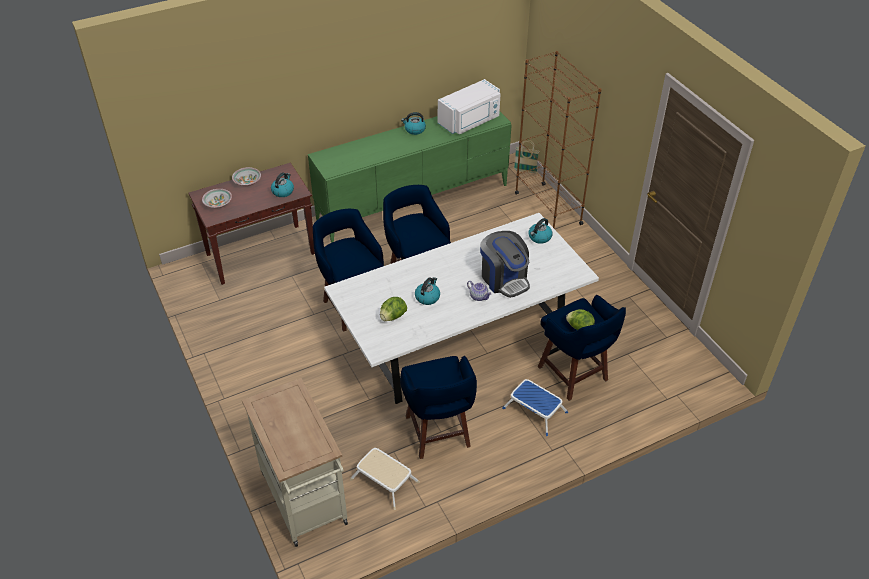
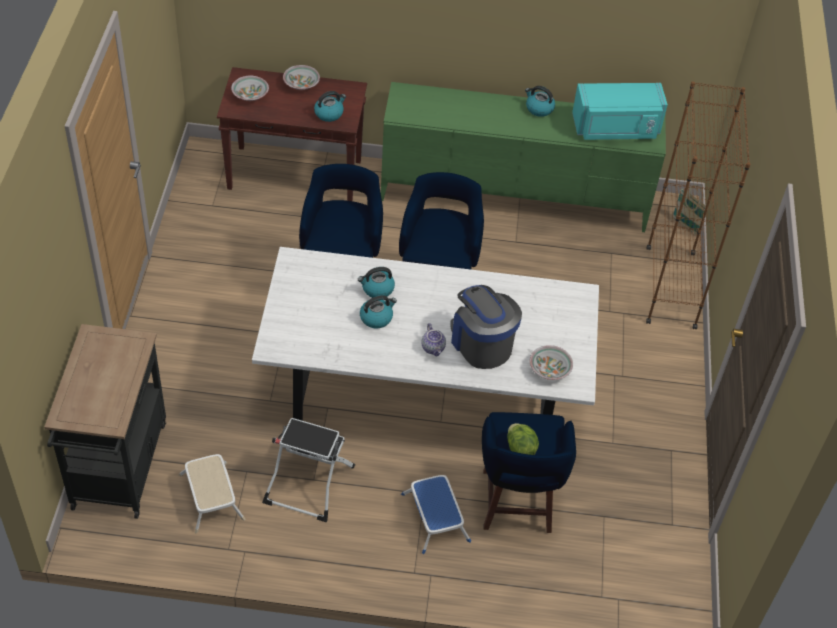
camera: 30 degrees right, 5 degrees up
(305, 501) = (118, 469): beige cart -> black cart
(393, 317) = (320, 319): lettuce -> none
(438, 434) = (308, 481): blue stool -> step ladder
(470, 121) = (616, 129): white microwave -> turquoise microwave
(504, 279) = (481, 343): coffee machine -> coffee machine turned 150 degrees clockwise
(539, 237) = (569, 316): kettle -> kettle (377, 289)
(557, 273) = (550, 370): none -> bowl

